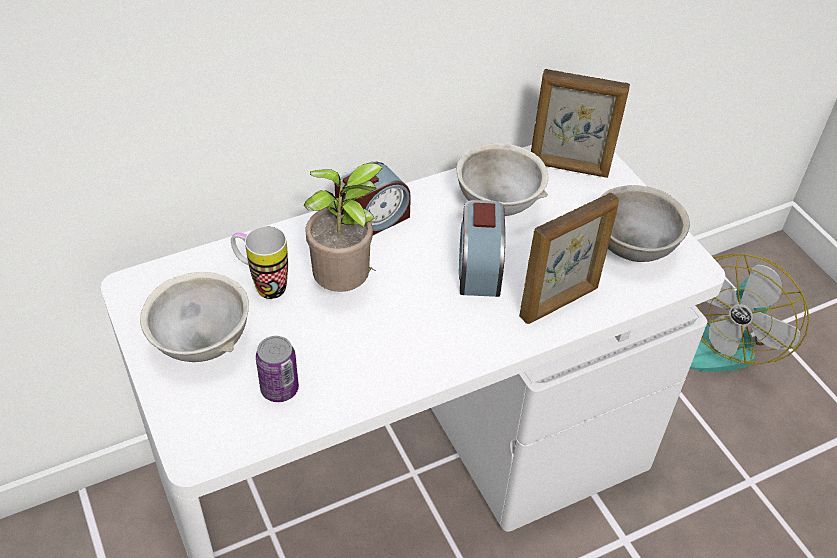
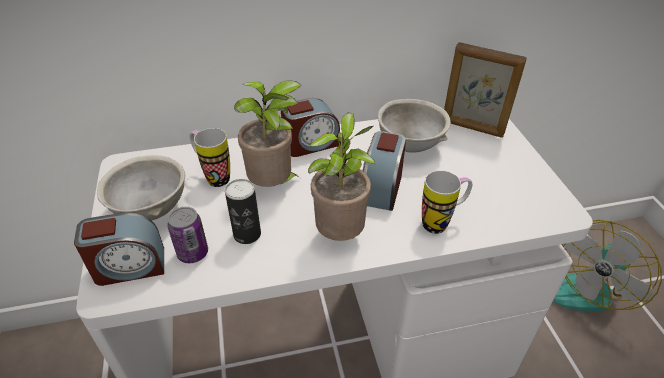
camera: 15 degrees right, 5 degrees down
(209, 418) = (129, 267): none -> alarm clock
(336, 354) = (247, 234): none -> can
(448, 336) = (341, 234): none -> potted plant
(560, 302) = (441, 222): picture frame -> mug
(631, 247) = (512, 189): grey bowl -> none

